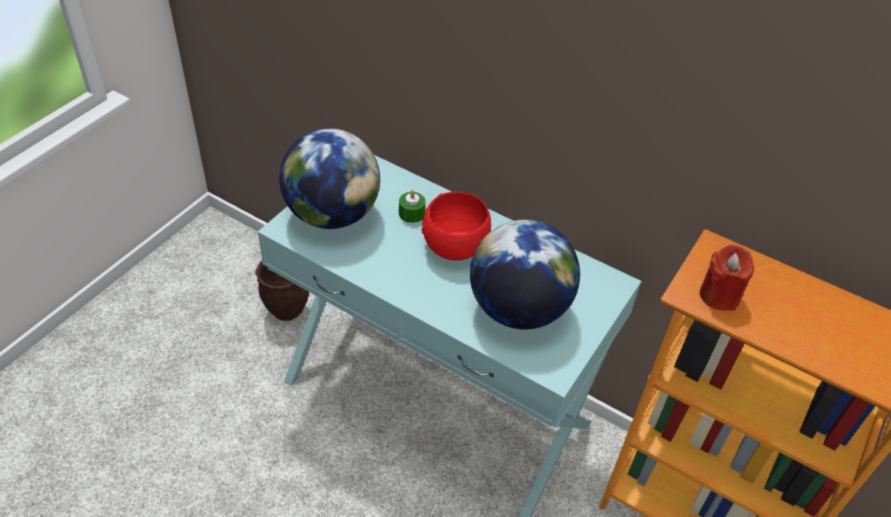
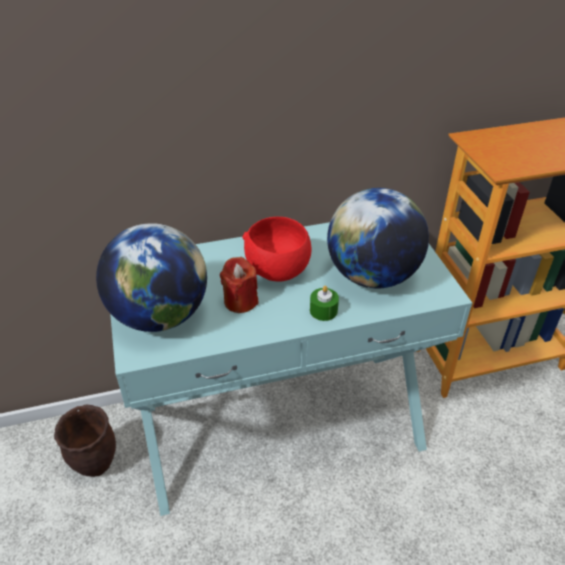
camera: 45 degrees left, 5 degrees down
(411, 213) = (216, 272): green candle -> green candle (323, 310)
(719, 295) = (513, 159): red candle -> red candle (240, 301)

